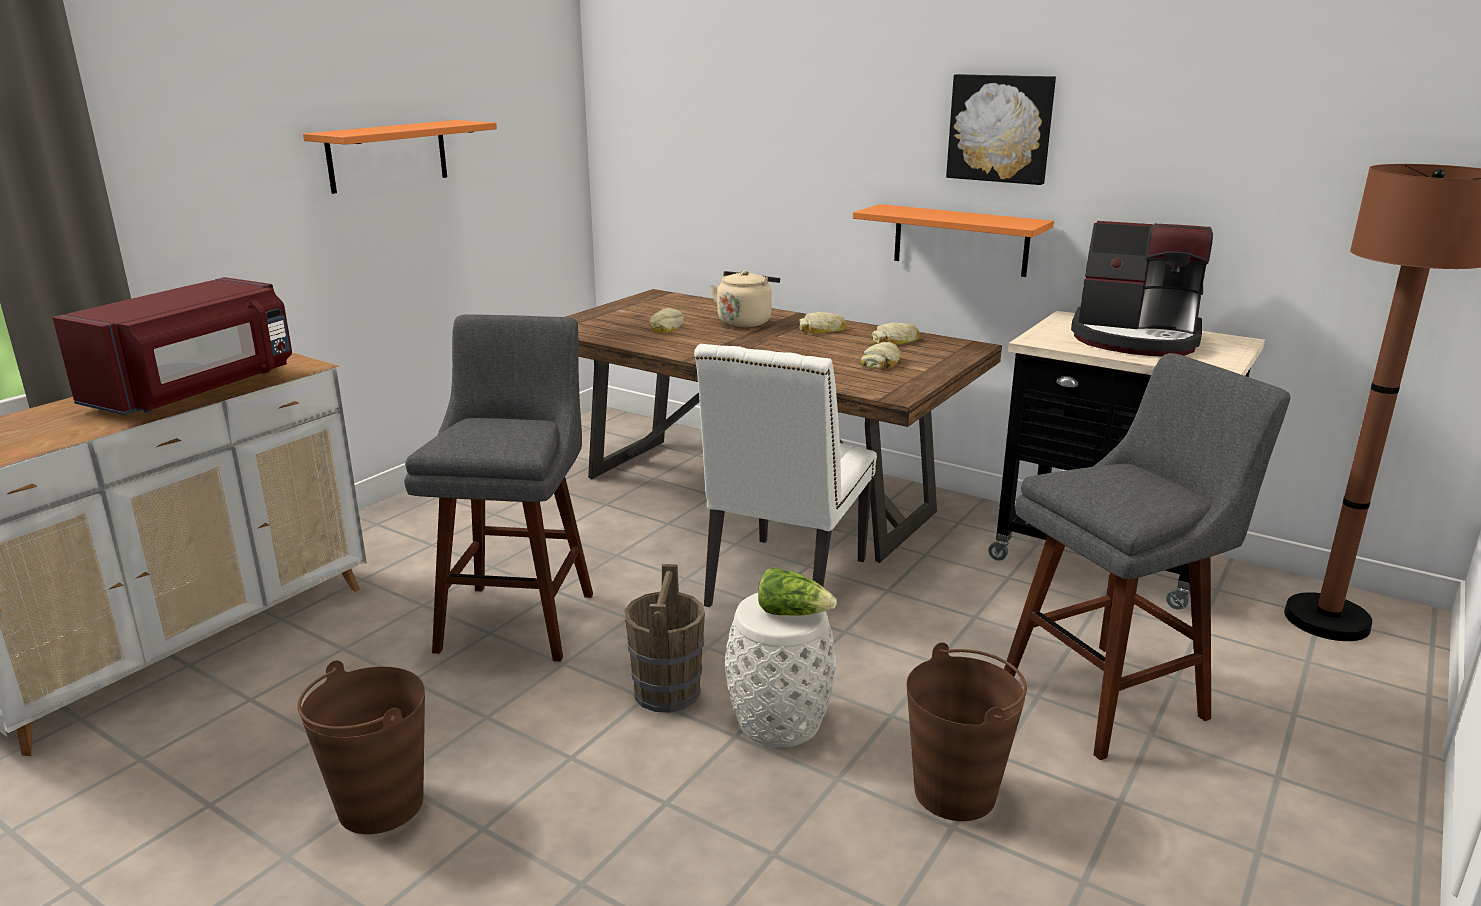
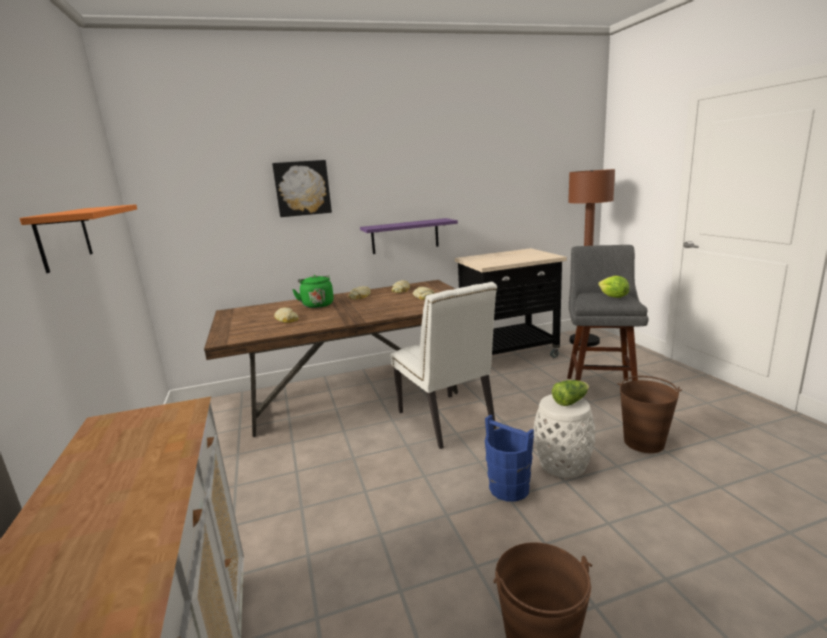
camera: 50 degrees left, 5 degrees down
(197, 390) = (149, 463): red microwave -> none
(519, 617) = (376, 515): grey stool -> none
(667, 691) = (508, 488): brown bucket -> blue bucket
(745, 322) = (317, 305): beige kettle -> green kettle
(960, 240) = (405, 236): orange shelf -> purple shelf
(1000, 128) = (416, 179): picture -> picture (302, 188)
(1131, 492) = (613, 297): none -> lettuce
(1136, 339) = (507, 257): coffee machine -> none

